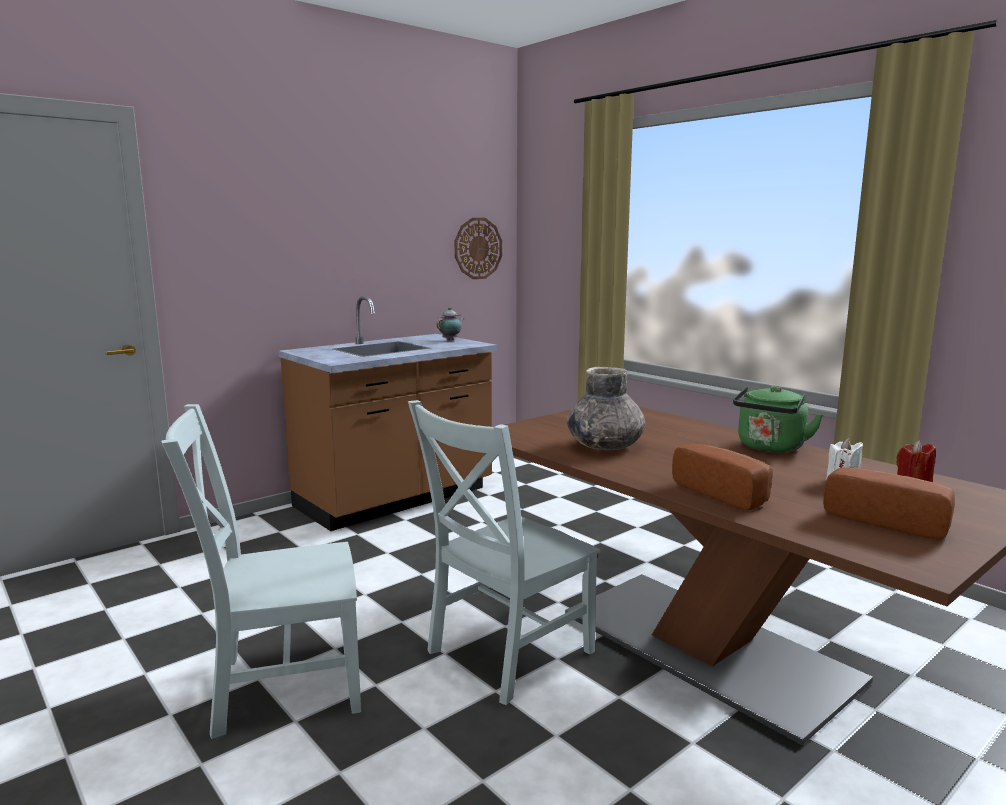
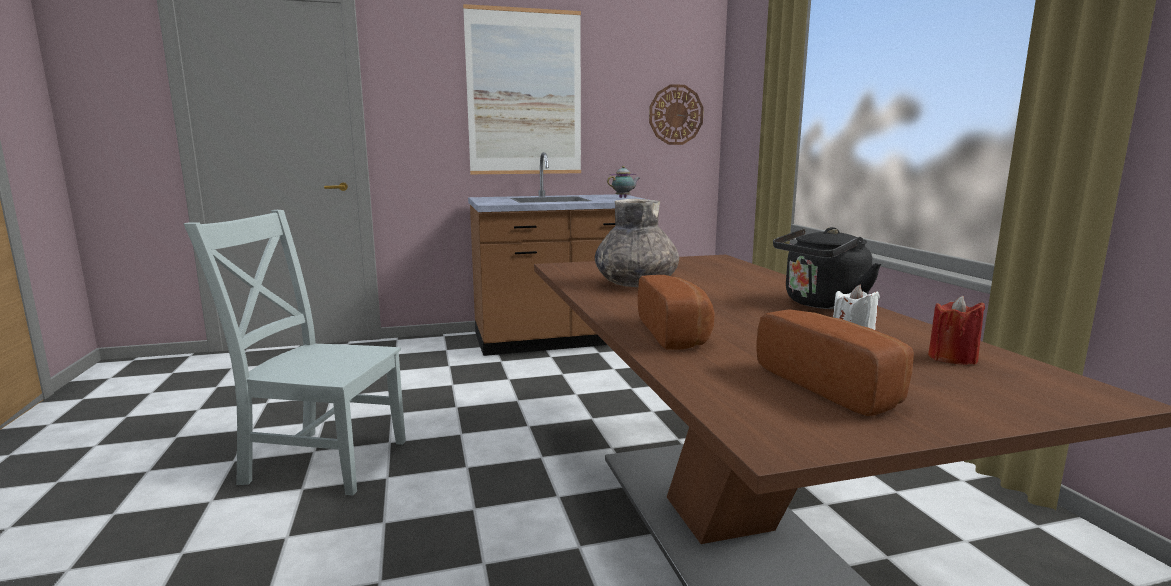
camera: 25 degrees right, 0 degrees up
(333, 229) = (524, 93): none -> picture
(505, 654) = (515, 480): grey chair -> none
(770, 448) = (821, 304): green kettle -> black kettle

